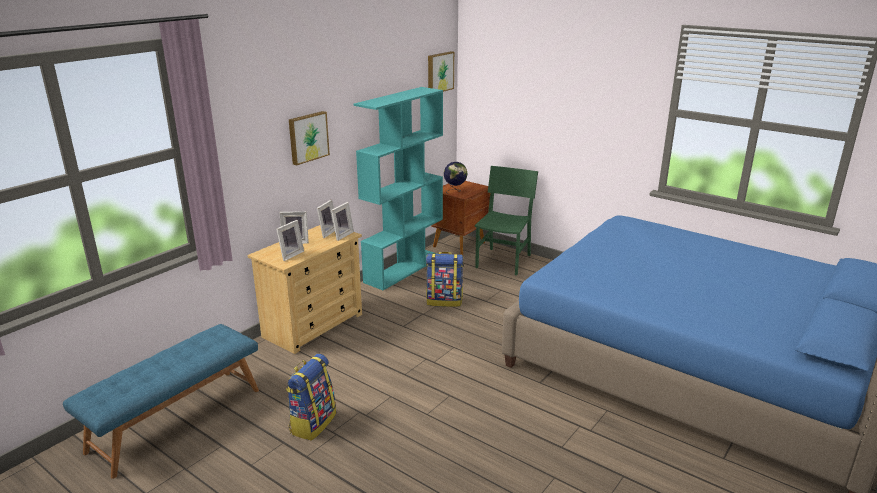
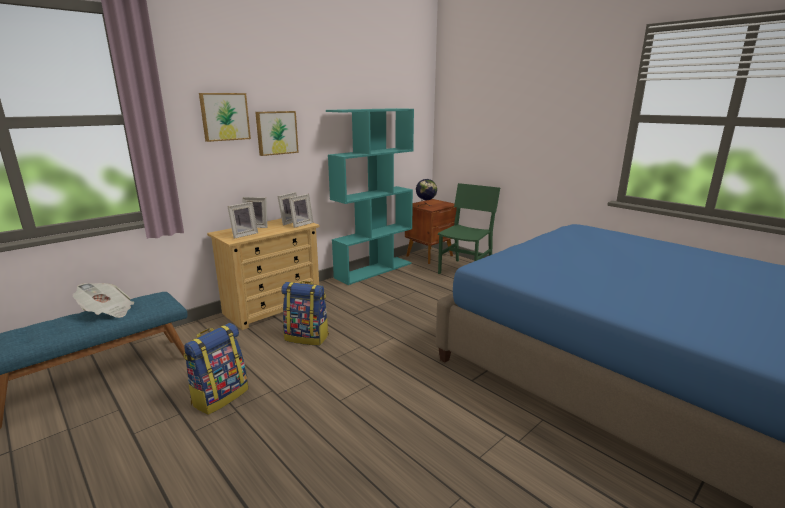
camera: 10 degrees right, 5 degrees down
(182, 353) = (107, 311): none -> newspaper
(439, 72) = (416, 99): picture -> picture (224, 116)
(444, 301) = (400, 297): backpack -> backpack (307, 337)

